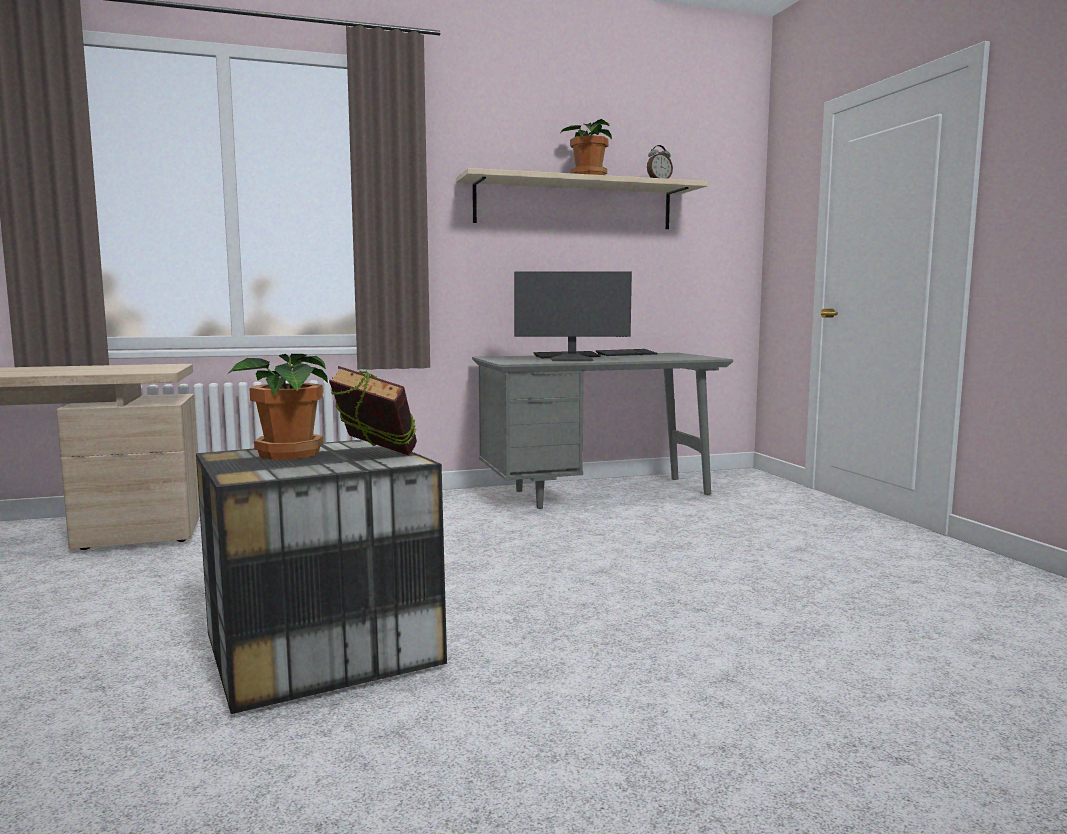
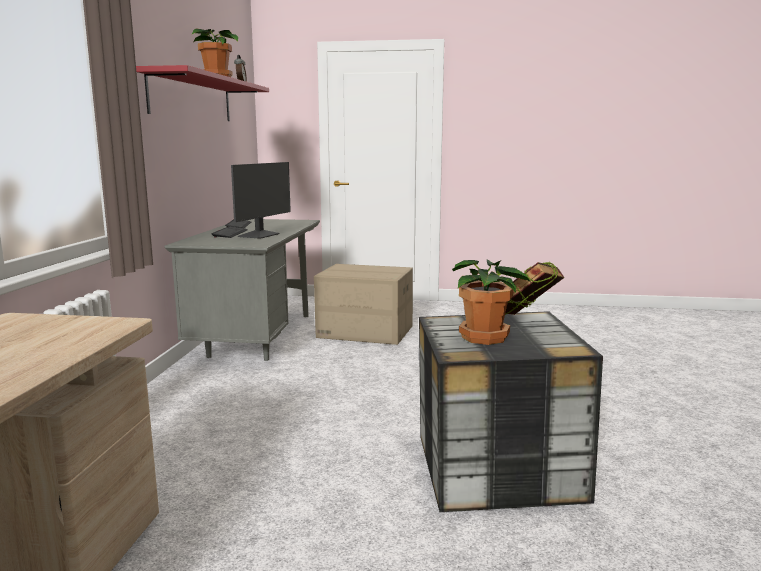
camera: 65 degrees left, 5 degrees up
(574, 204) = (192, 98): beige shelf -> red shelf
(700, 525) = (364, 332): none -> cardboard box

